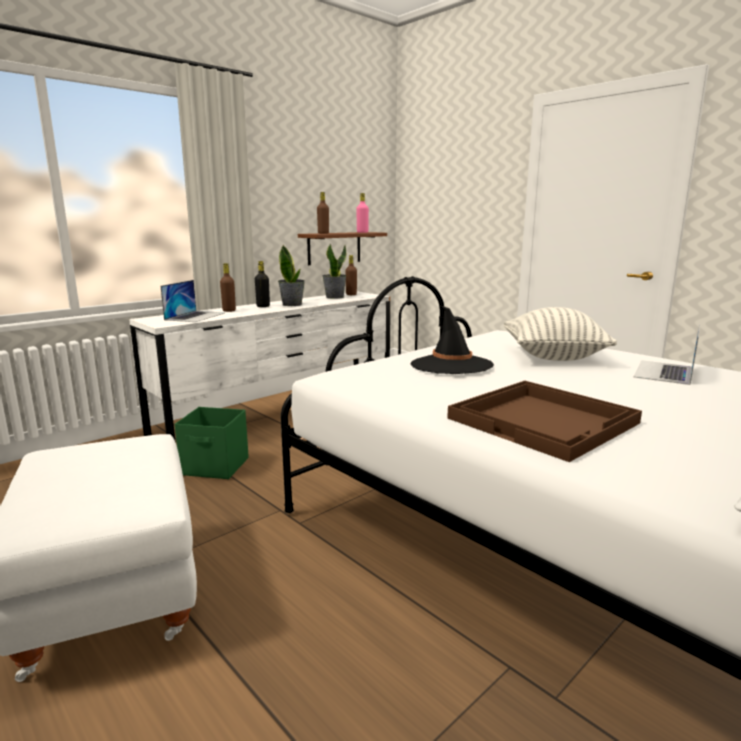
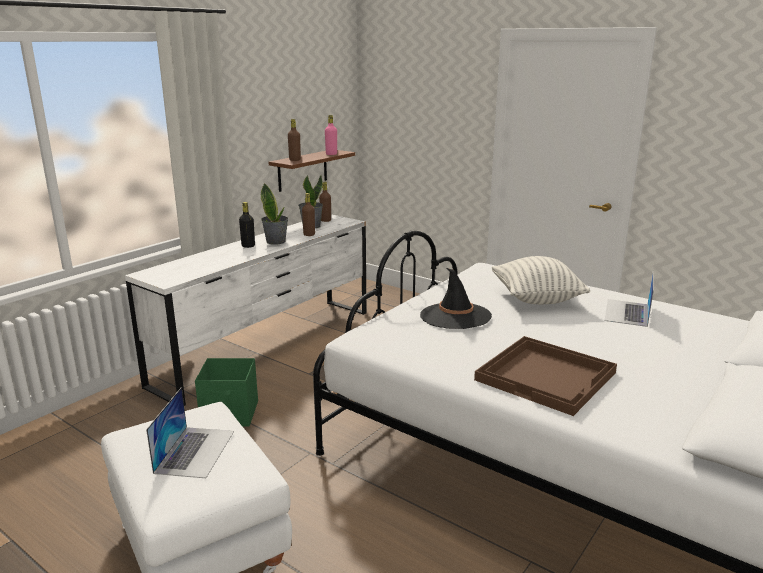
camera: 10 degrees left, 5 degrees up
(195, 316) = (191, 267): laptop -> laptop (195, 451)
(229, 310) = (218, 255): brown bottle -> brown bottle (309, 234)

